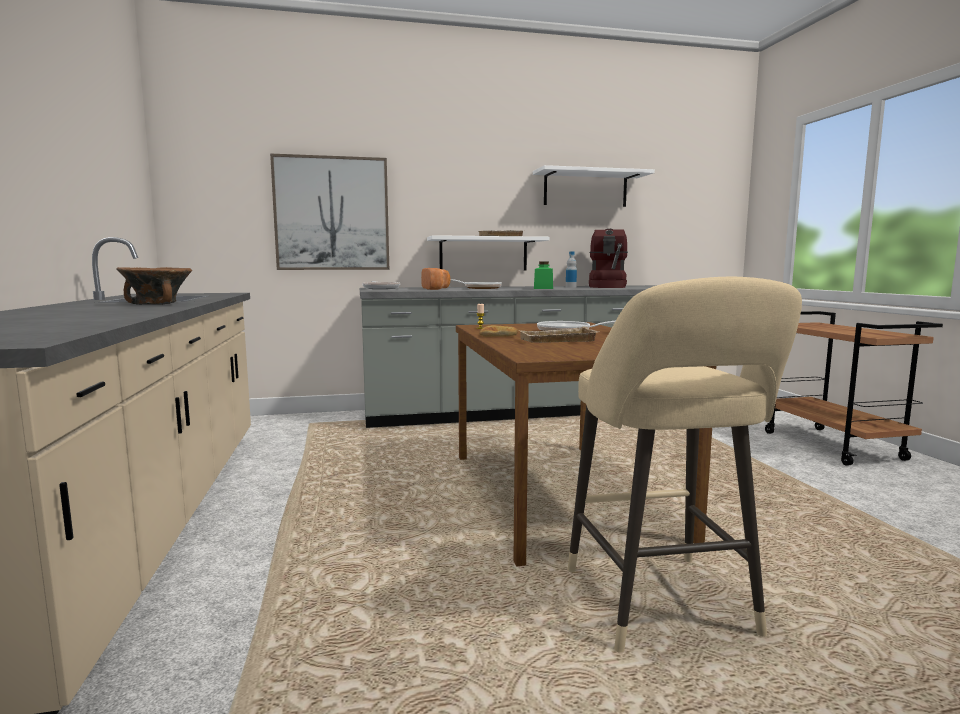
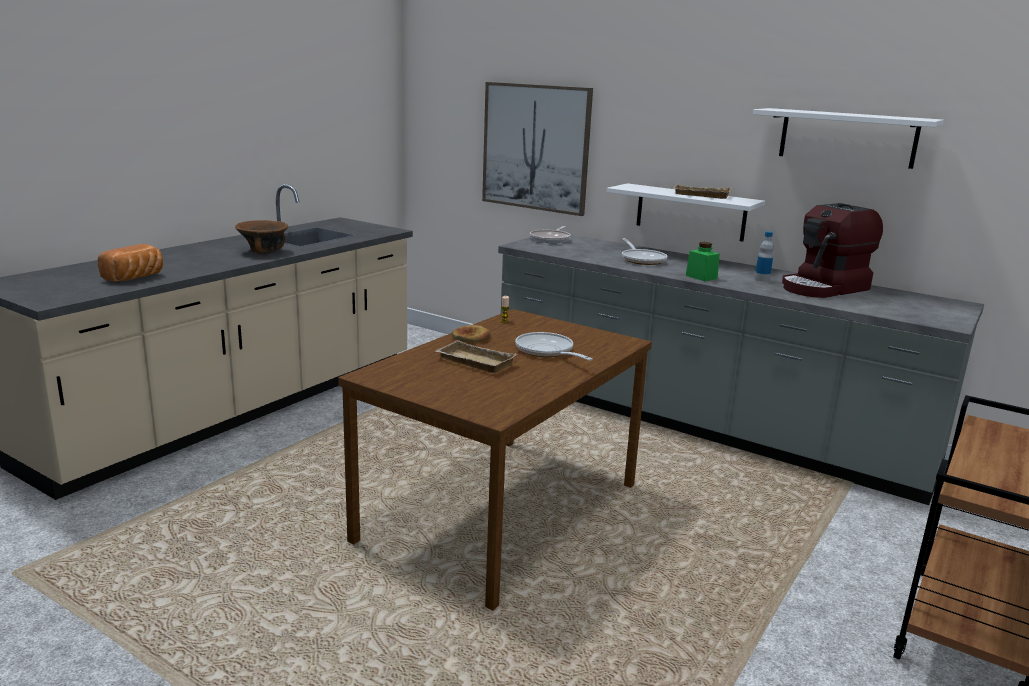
camera: 45 degrees right, 10 degrees up
(436, 289) = (585, 254): bread -> bread (136, 278)
(663, 607) = (360, 620): beige stool -> none

